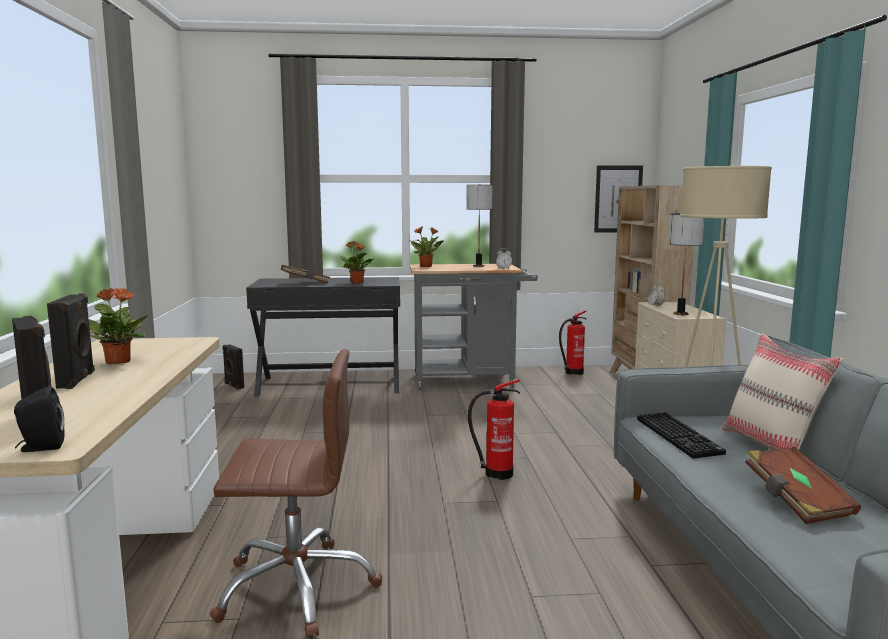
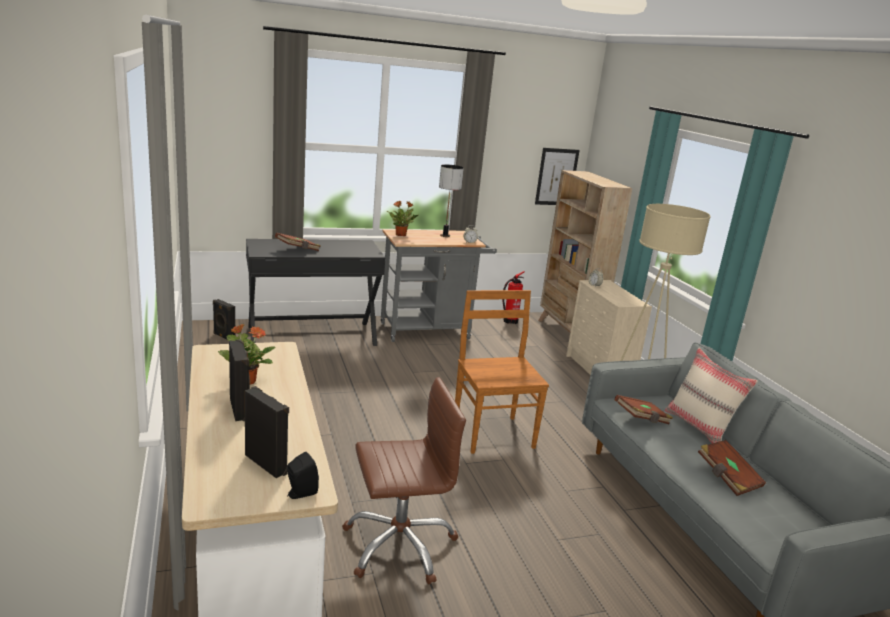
camera: 15 degrees left, 10 degrees up
(357, 283) = (344, 251): potted plant -> none
(496, 473) = (492, 433): fire extinguisher -> brown chair
(680, 436) = (641, 419): keyboard -> brown book
(681, 314) = (618, 299): table lamp -> none

